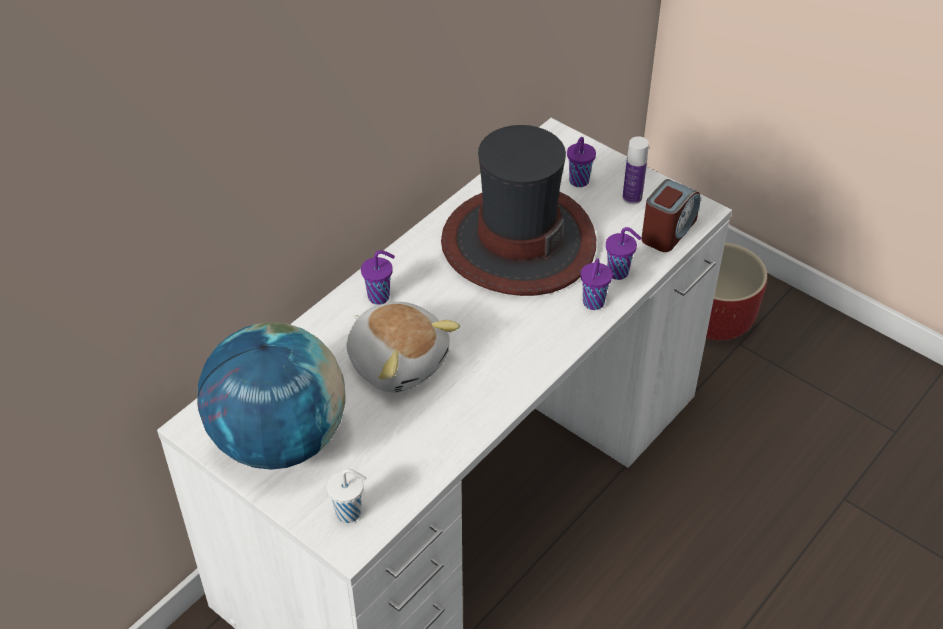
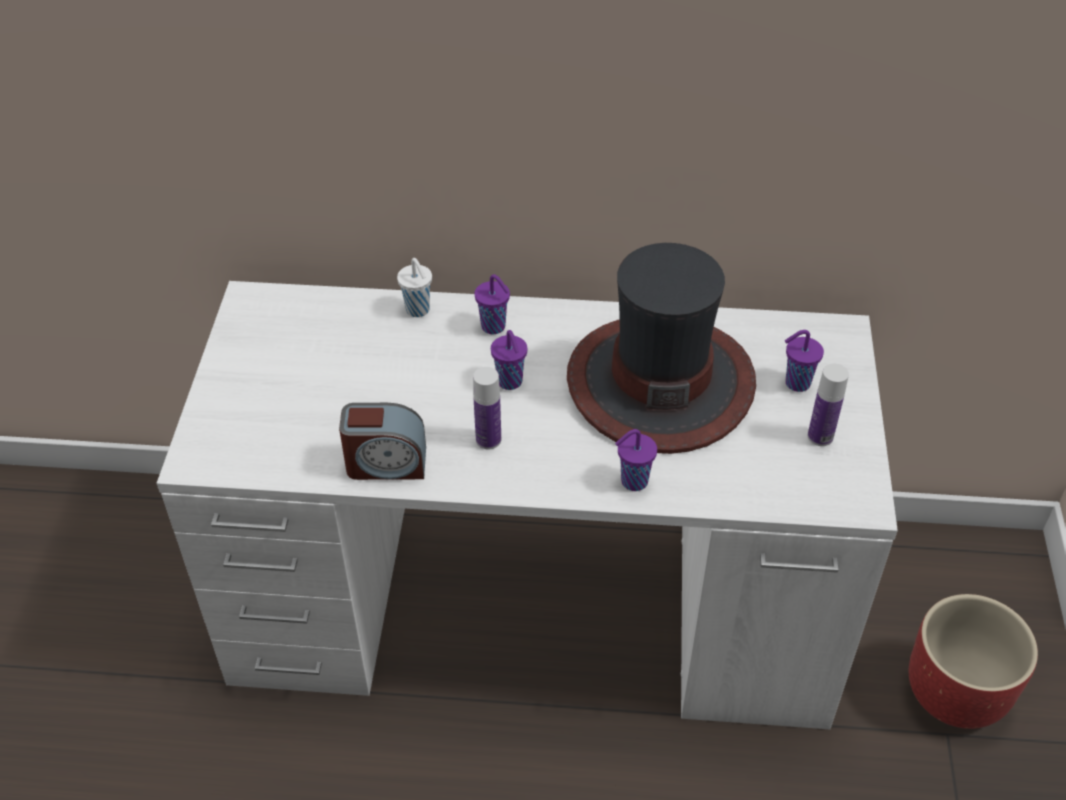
camera: 55 degrees right, 0 degrees up
(279, 440) = (273, 356): globe -> none
(350, 513) = (226, 443): white cup -> white cup (418, 310)
(398, 361) = (427, 381): plush toy -> none
(489, 356) = (488, 439): none -> bottle
(619, 273) = (697, 481): purple cup -> purple cup (510, 382)
(668, 231) = (801, 490): alarm clock -> alarm clock (386, 463)

